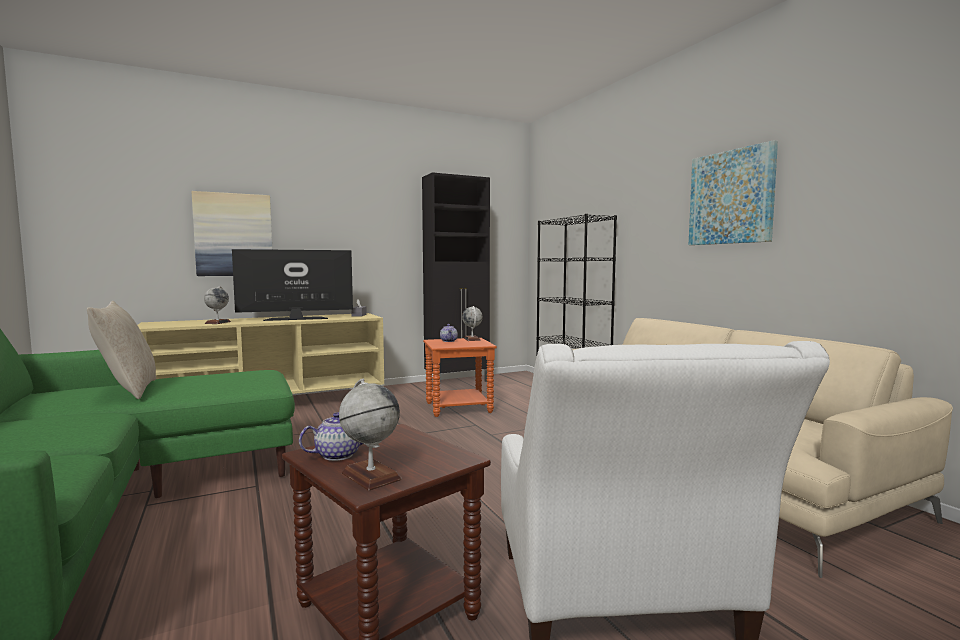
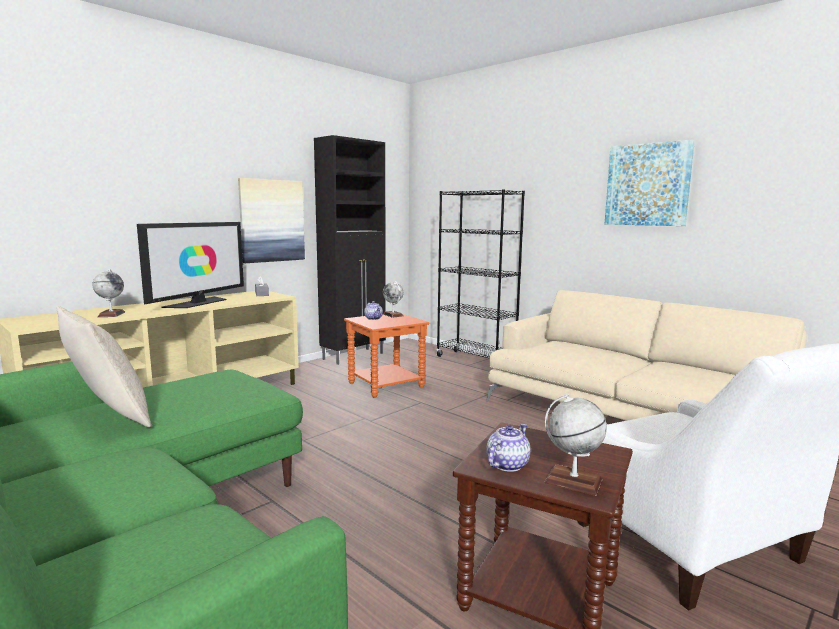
camera: 20 degrees left, 5 degrees up
(234, 235) = (108, 203): picture -> picture (272, 221)
(296, 318) = (198, 303): television -> television turned 150 degrees clockwise

